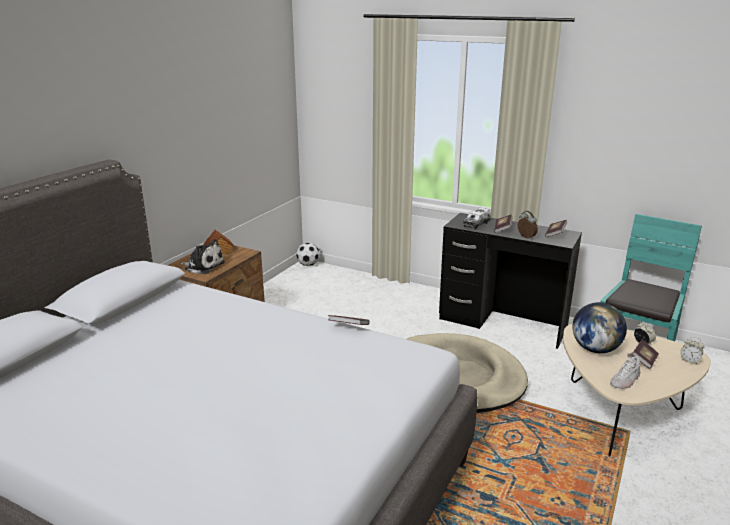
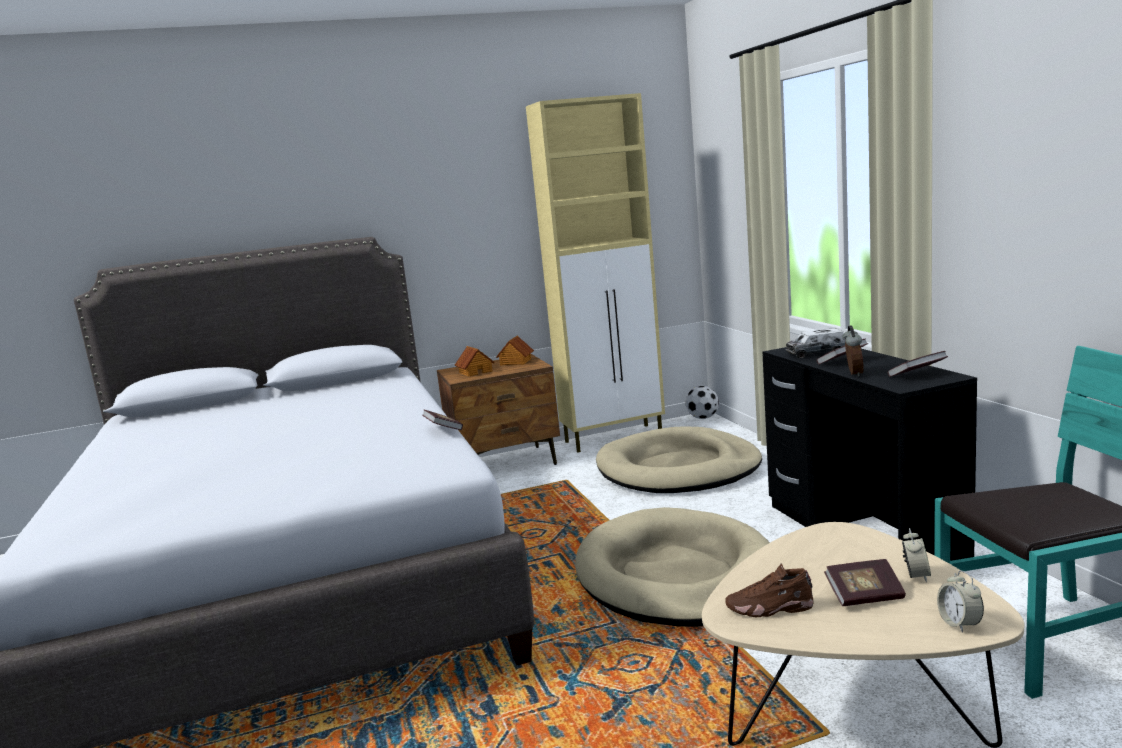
camera: 45 degrees right, 10 degrees down
(203, 266) = (475, 372): plush toy -> toy house
(271, 293) = (615, 438): none -> beige cabinet
(350, 306) = (678, 468): none -> beige dog bed
(595, 349) = (808, 559): globe -> none
(625, 381) = (769, 608): white shoe -> brown shoe

